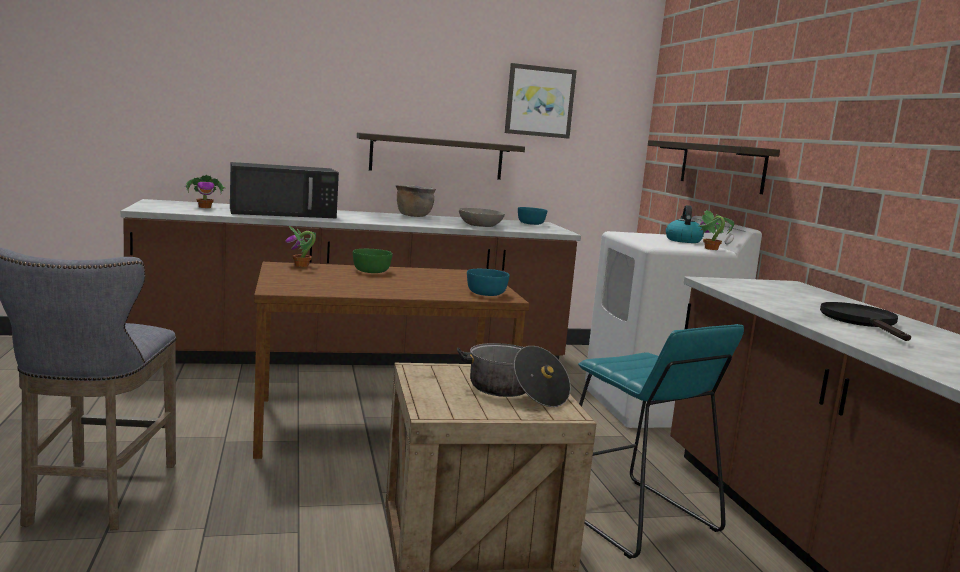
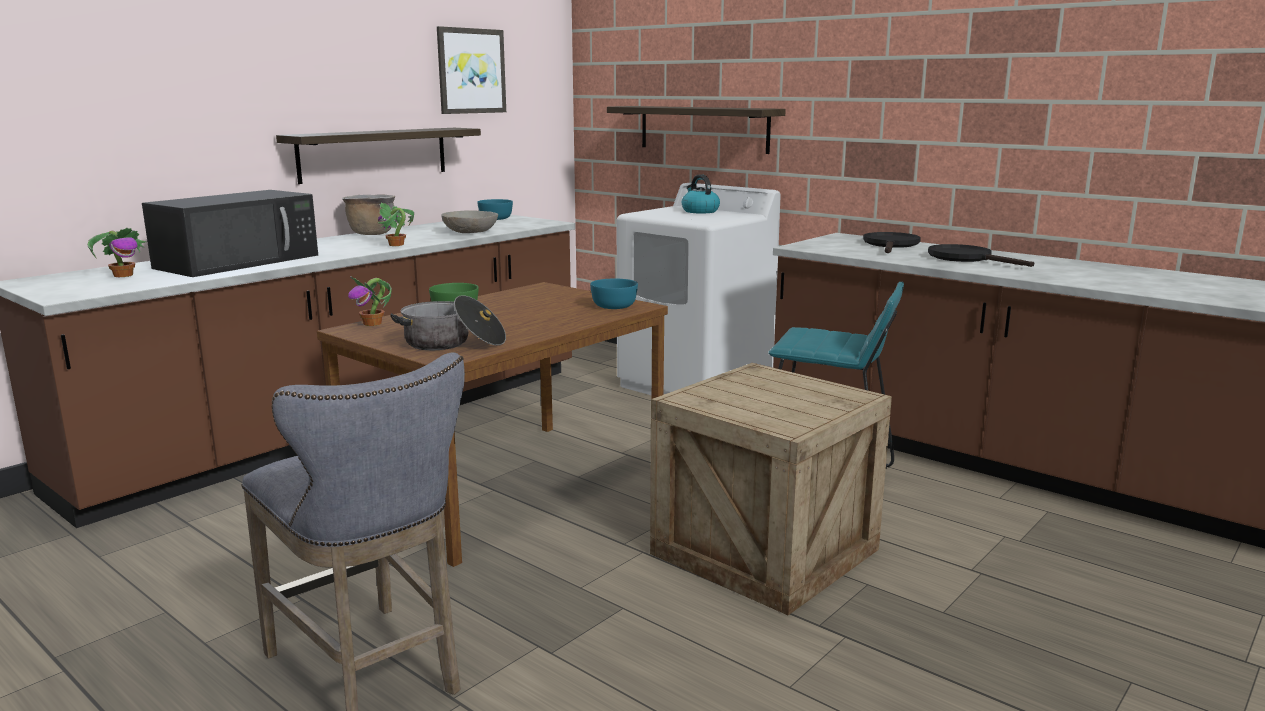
camera: 35 degrees left, 5 degrees up
(514, 391) = (791, 391): cooking pot -> cooking pot (453, 343)
(711, 249) = (743, 215): potted plant -> potted plant (396, 245)
(817, 298) = (891, 245): none -> black frying pan

